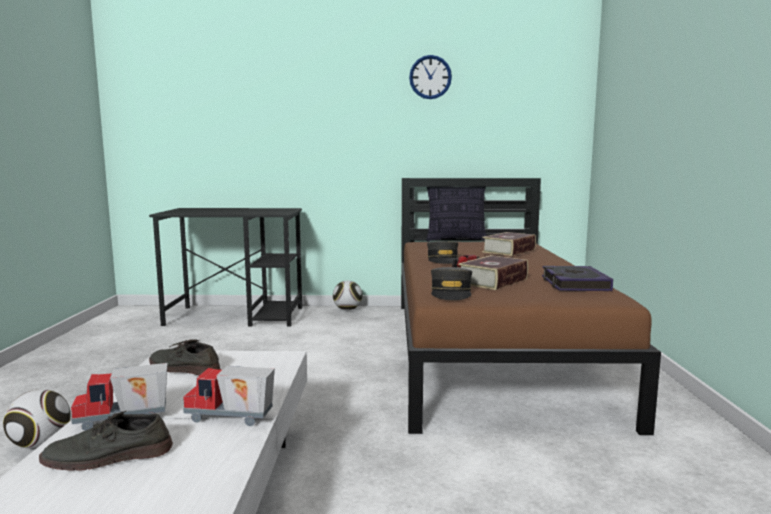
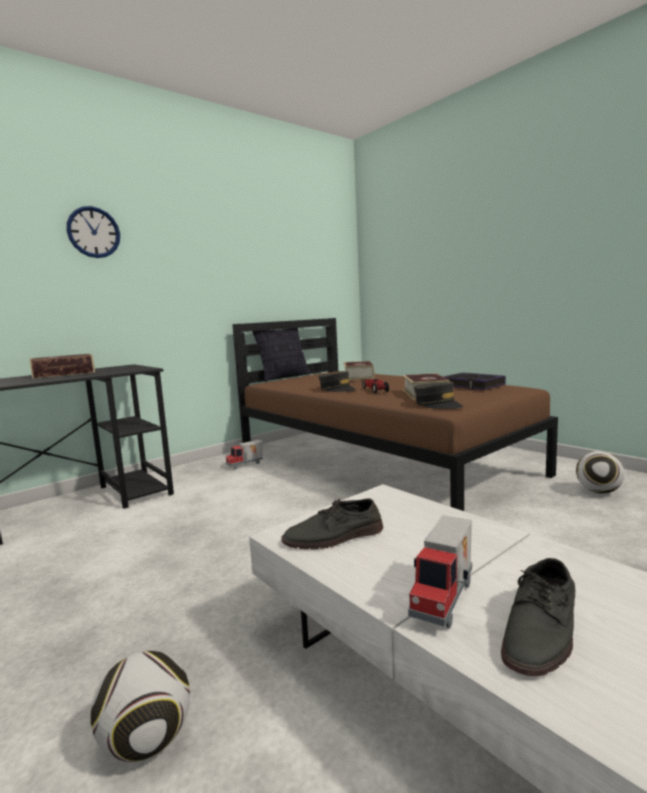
camera: 40 degrees left, 0 degrees up
(230, 419) = (509, 549): toy truck -> toy truck (246, 465)
(235, 209) = (64, 373): none -> book
(348, 309) = (197, 464): football -> football (598, 491)
(430, 77) = (244, 227): wall clock -> wall clock (93, 232)

